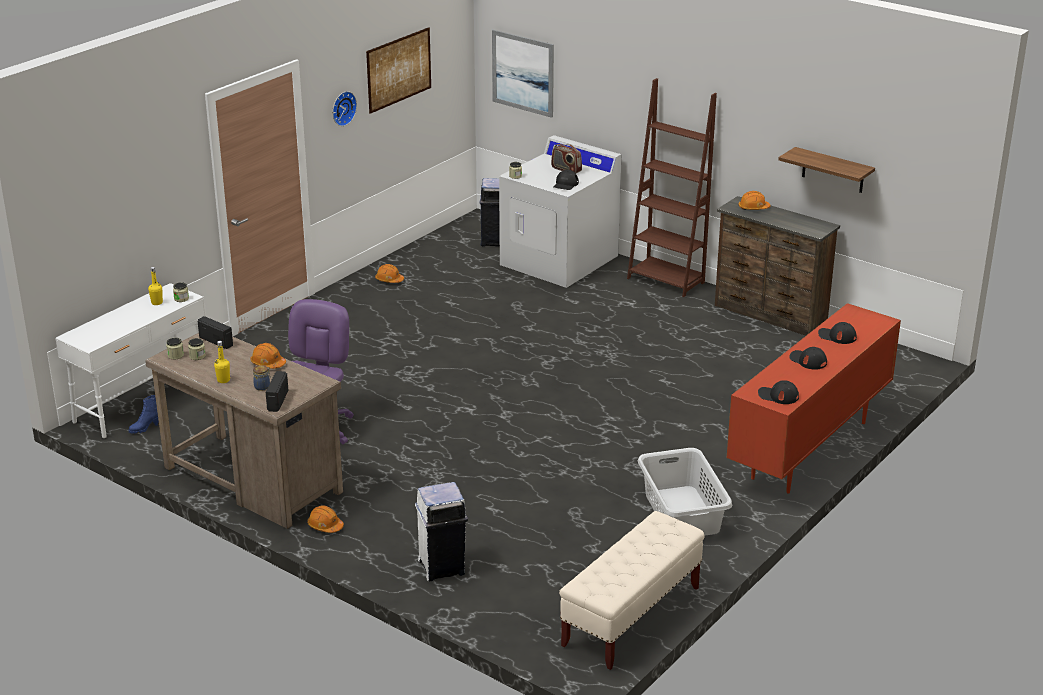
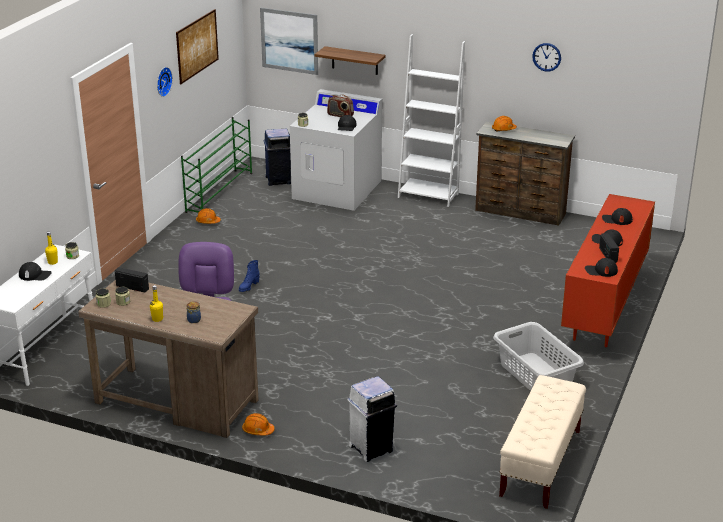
camera: 15 degrees left, 0 degrees up
(131, 314) = (35, 275): none -> black cap
(146, 428) = (61, 371): blue boot -> blue boot (248, 287)
(268, 363) = (188, 300): orange hard hat -> none
(277, 400) = (214, 330): radio -> radio (607, 255)
(420, 247) = (220, 192): none -> green shoe rack
(666, 280) = (428, 195): brown bookcase -> white bookcase
(810, 122) = (546, 57): none -> wall clock
(833, 170) = (567, 93): shelf -> shelf (354, 60)

